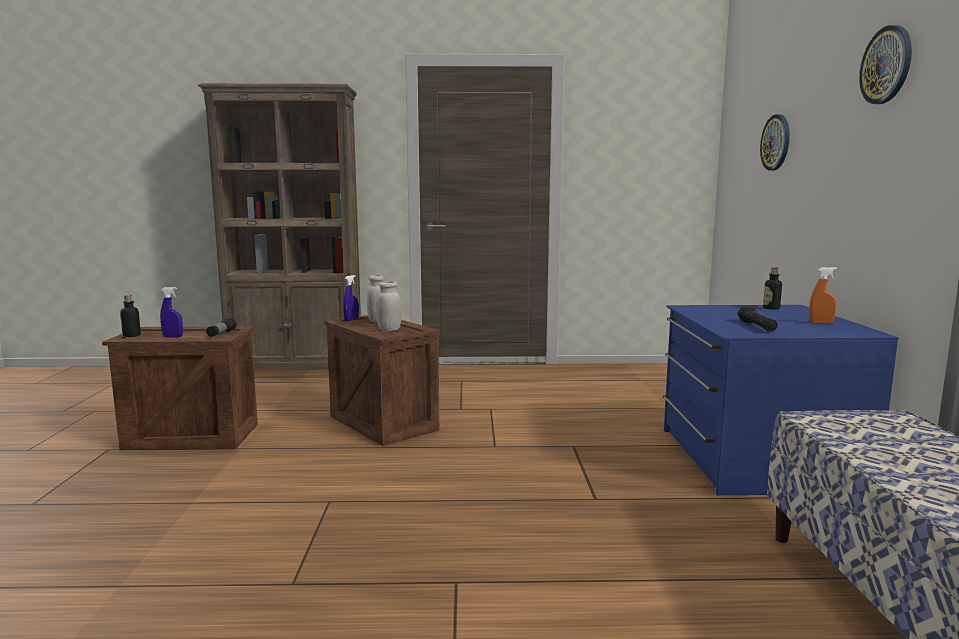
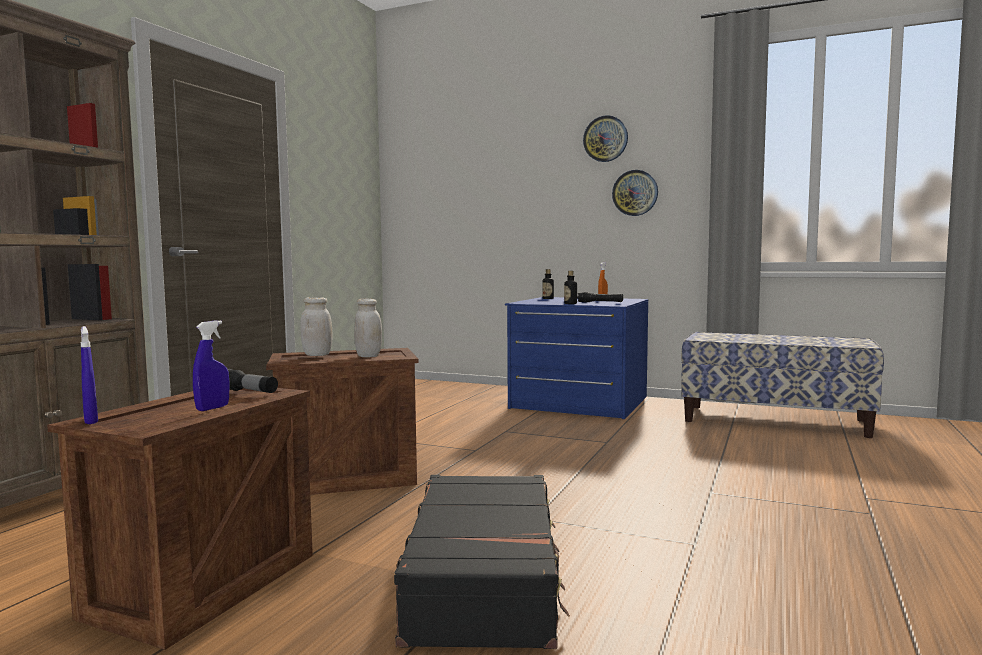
camera: 65 degrees left, 5 degrees down
(132, 335) = (135, 425): bottle -> bottle (570, 303)
(206, 504) = (485, 578): none -> black suitcase
(351, 320) = (288, 359): blue spray bottle -> blue spray bottle (91, 421)
(776, 142) = (481, 182): wall clock -> wall clock (635, 193)

